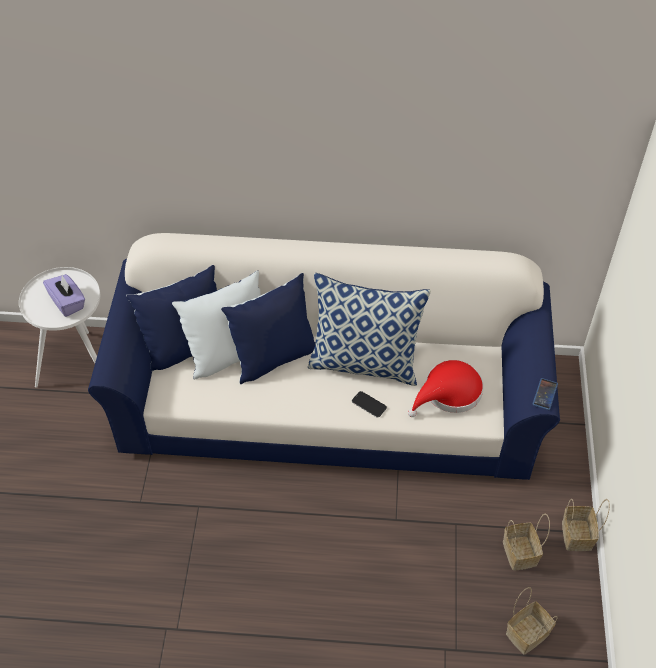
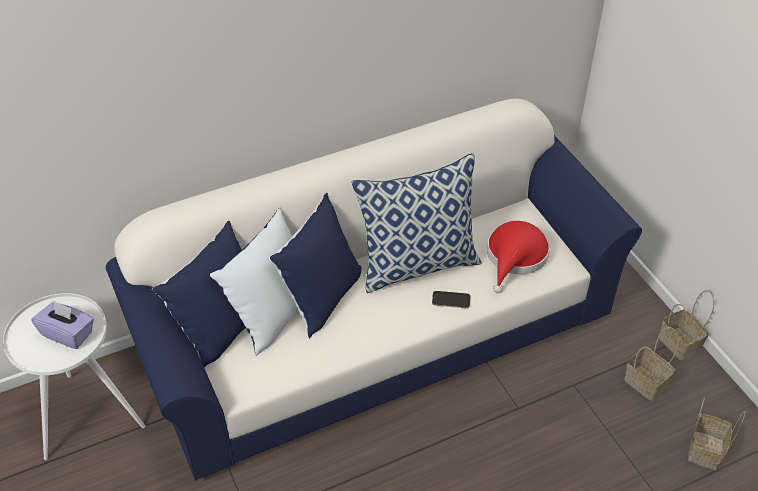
camera: 30 degrees left, 5 degrees down
(545, 394) = (616, 213): phone -> none

